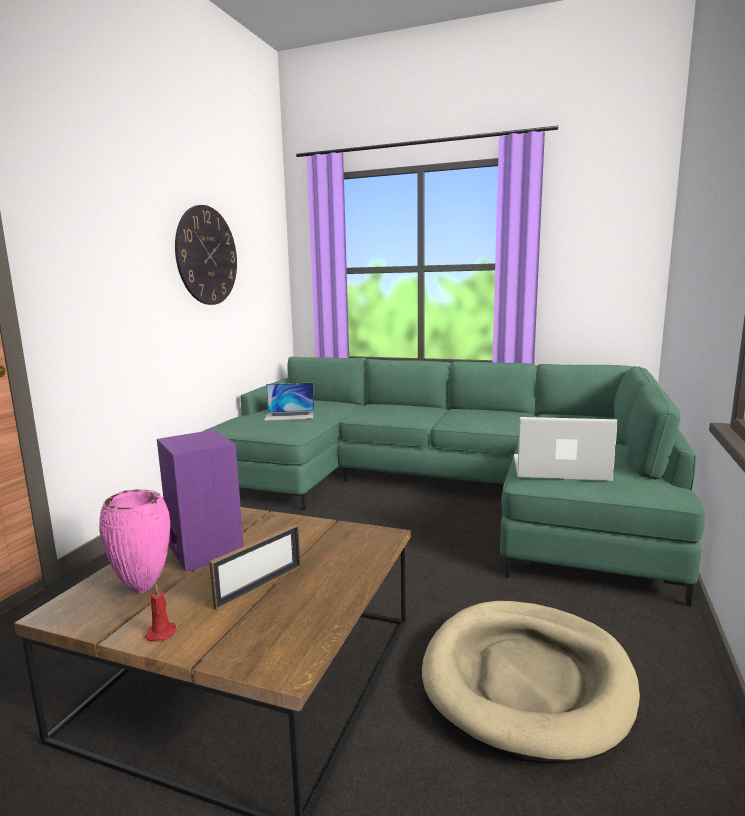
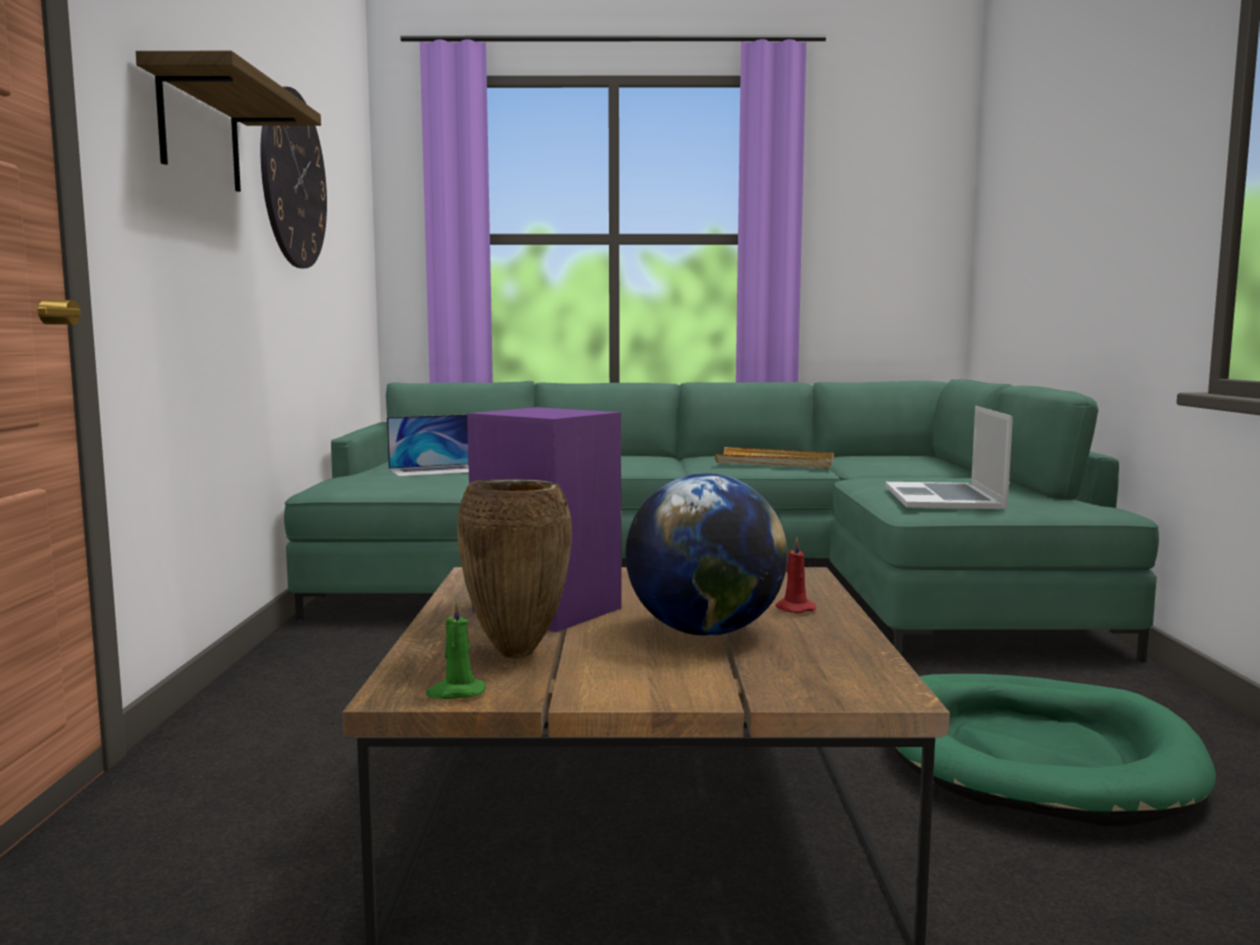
camera: 20 degrees left, 5 degrees down
(76, 618) = (455, 692): none -> green candle
(118, 249) = (200, 132): none -> shelf
(145, 588) = (518, 653): pink vase -> brown vase
(161, 632) = (634, 687): red candle -> red candle (793, 608)
(260, 586) = (704, 632): picture frame -> globe
(495, 420) = (775, 463): none -> beige tray
(527, 680) = (1037, 756): beige dog bed -> green dog bed
(560, 469) = (944, 497): laptop -> laptop turned 75 degrees counterclockwise

